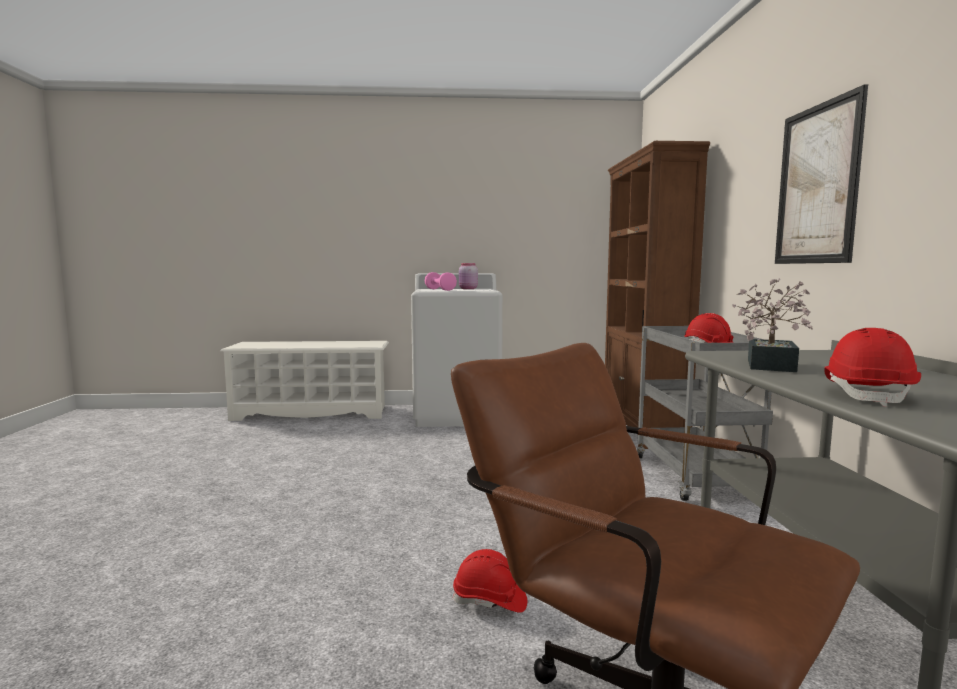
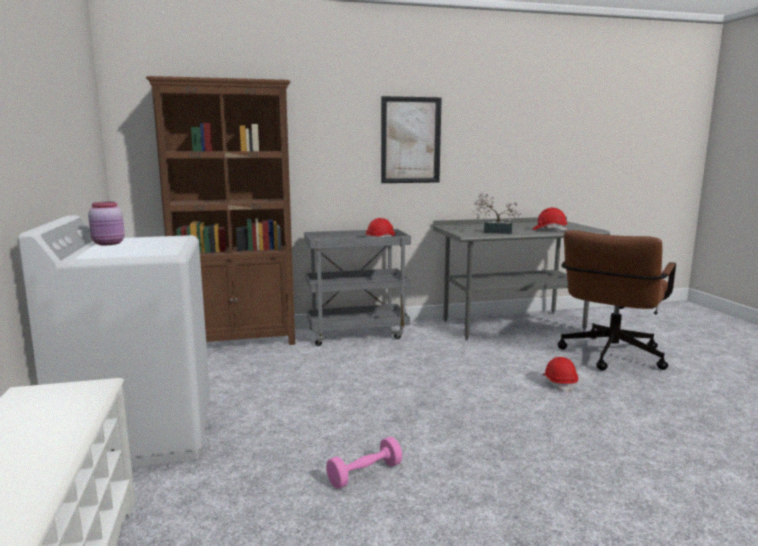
camera: 100 degrees left, 5 degrees up
(440, 290) = (137, 250): pink dumbbell -> pink dumbbell (365, 474)

